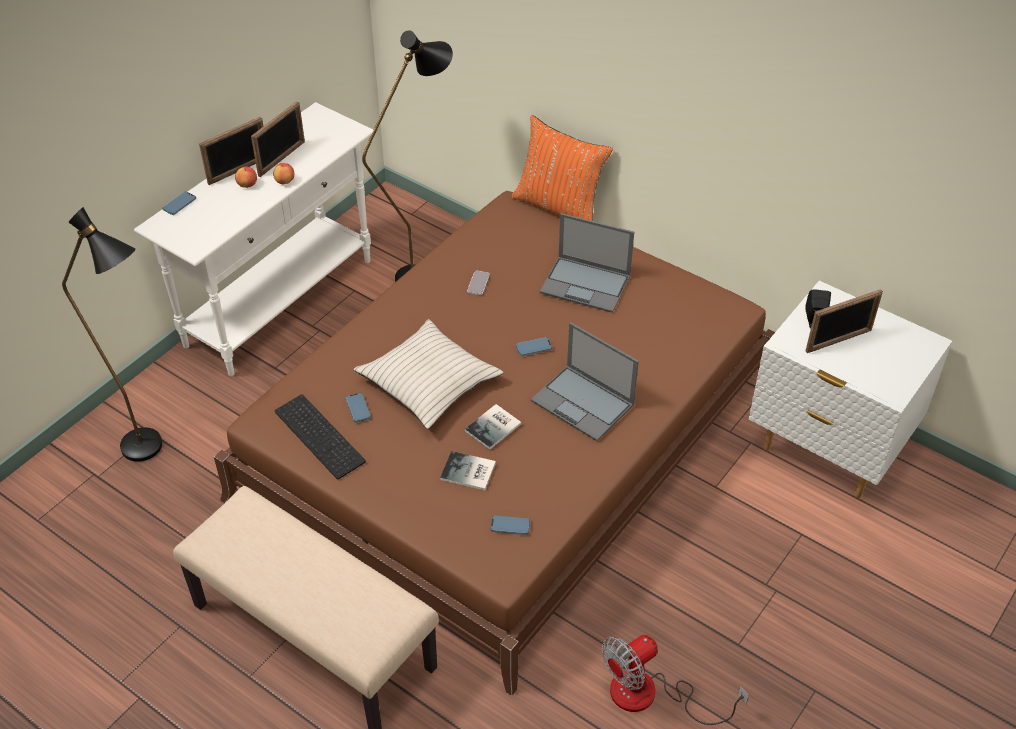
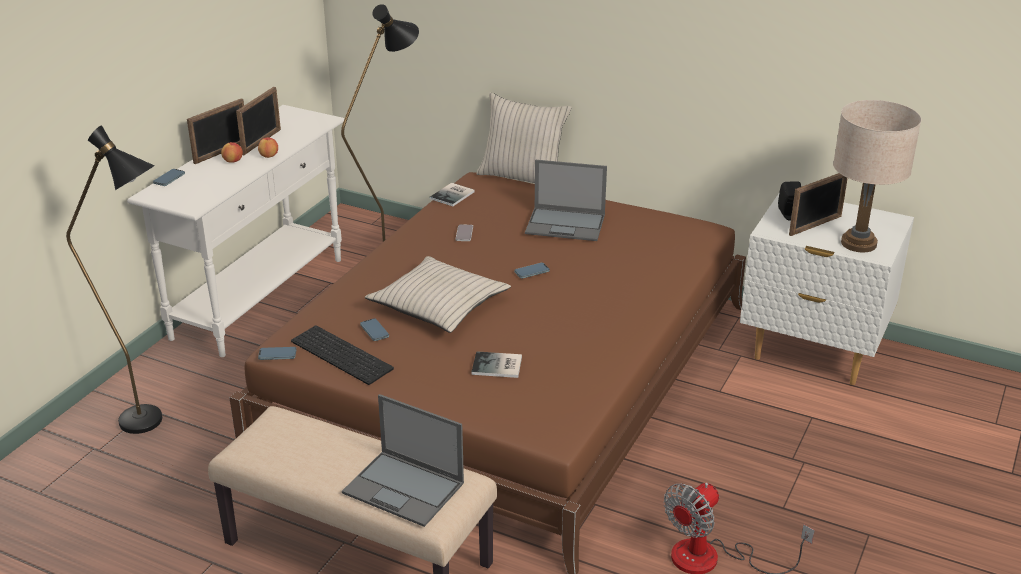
camera: 10 degrees left, 15 degrees down
(495, 427) = (513, 331): book -> book (453, 195)
(510, 526) = (551, 401): phone -> phone (277, 355)
(559, 208) = (523, 178): orange pillow -> beige pillow
(583, 403) = (592, 306): laptop -> laptop (405, 488)
(877, 374) = (859, 243): none -> beige table lamp

